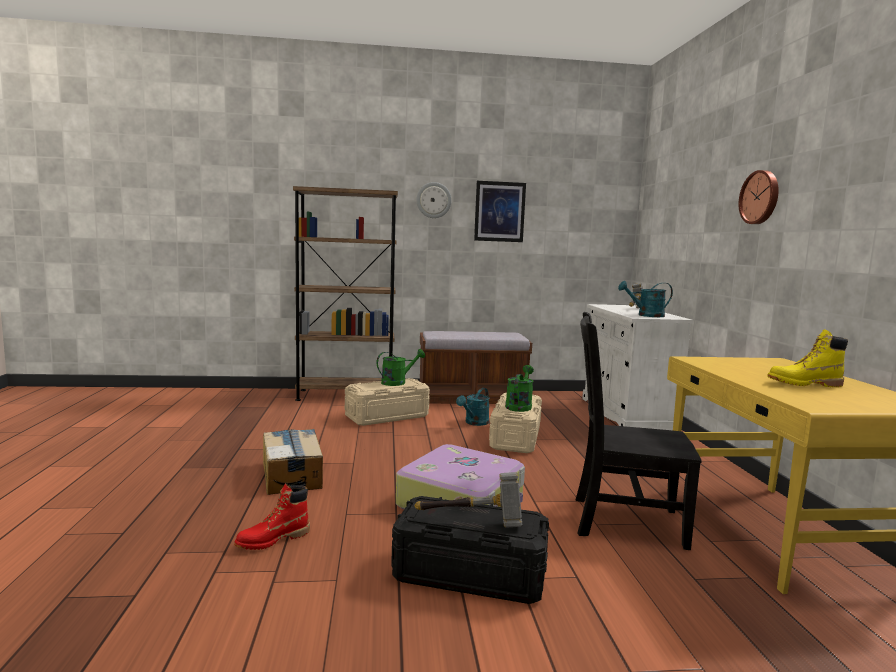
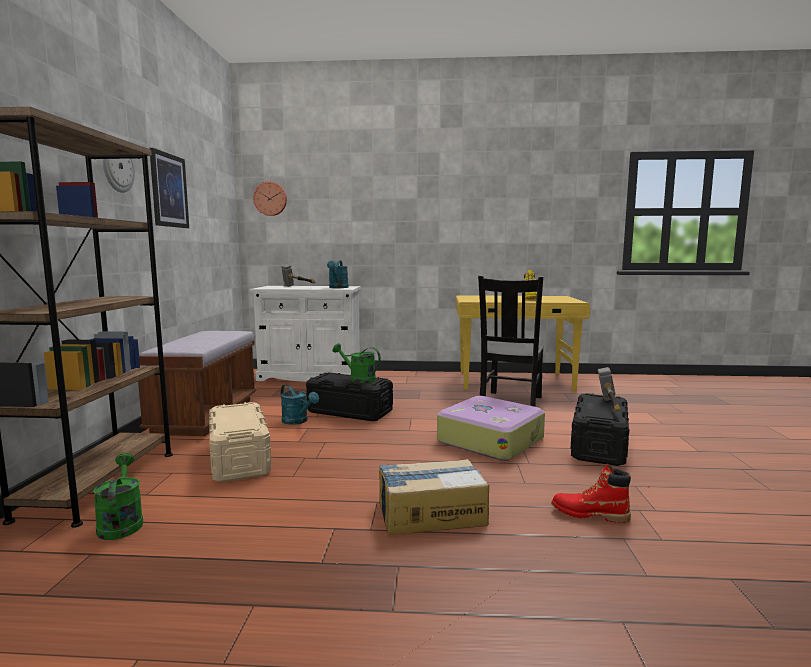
camera: 80 degrees left, 0 degrees up
(273, 540) = (589, 514): red boot -> red boot turned 135 degrees clockwise
(397, 382) = (230, 412): green watering can -> green watering can (121, 523)
(516, 437) = (349, 411): beige storage box -> black storage box
(760, 197) = (416, 199): wall clock -> wall clock (270, 199)

